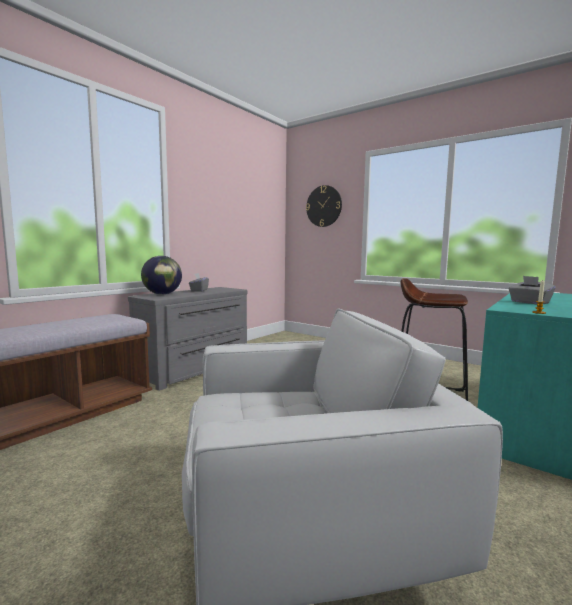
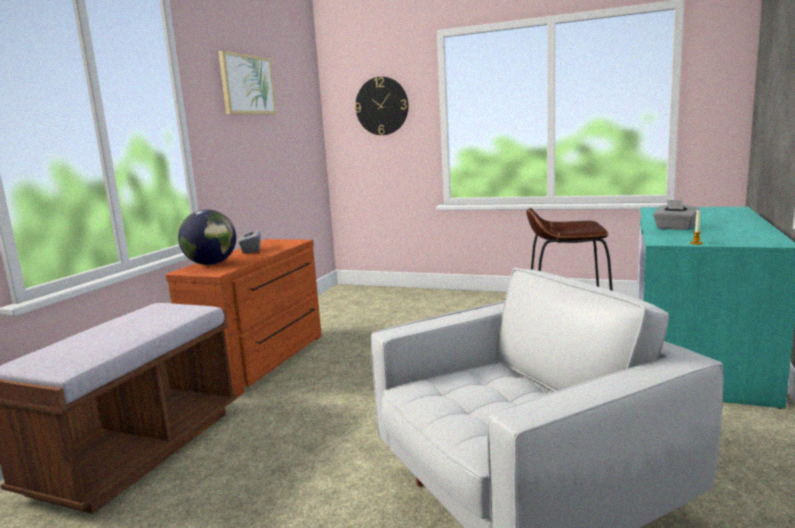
camera: 15 degrees left, 5 degrees up
(196, 370) = (263, 361): grey dresser -> brown dresser
(223, 182) = (247, 85): none -> picture

